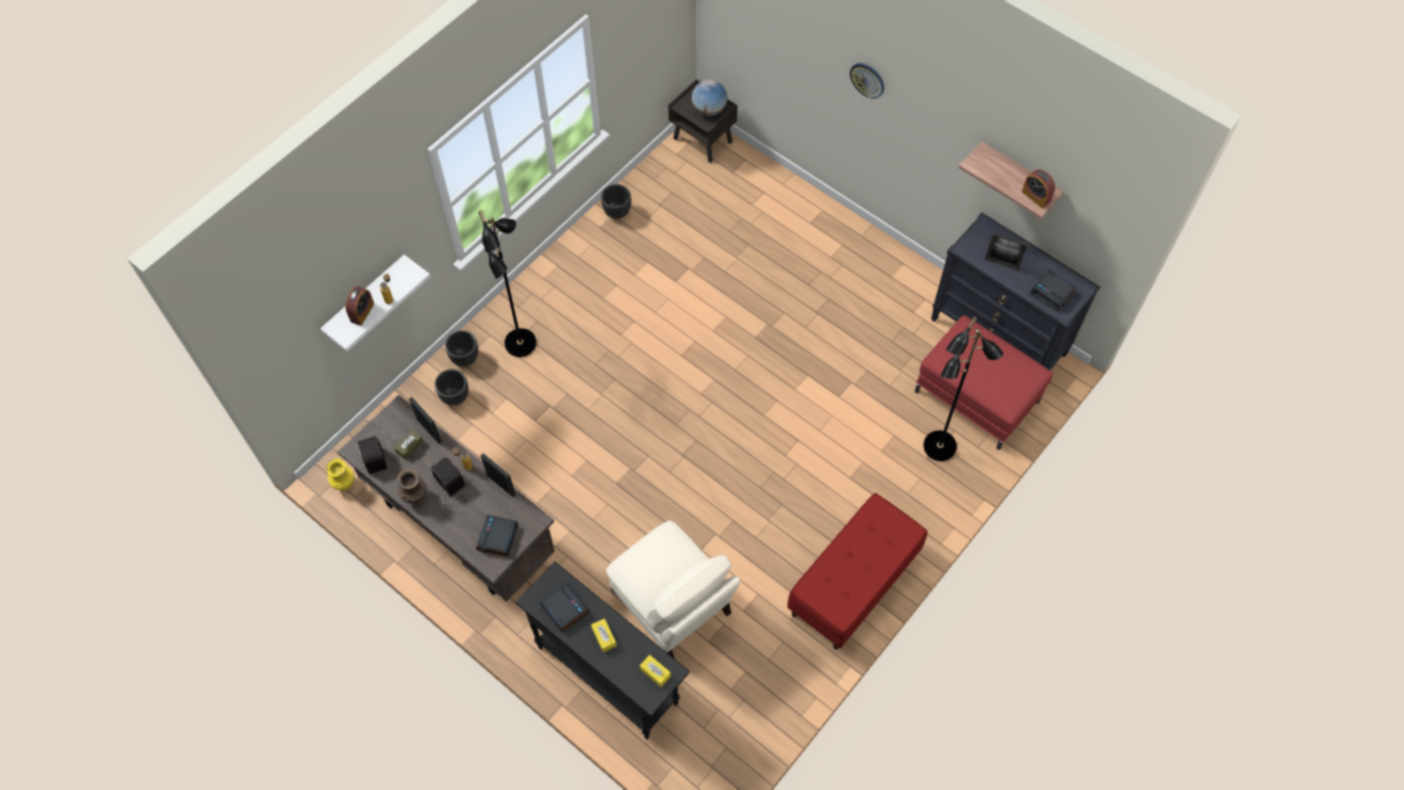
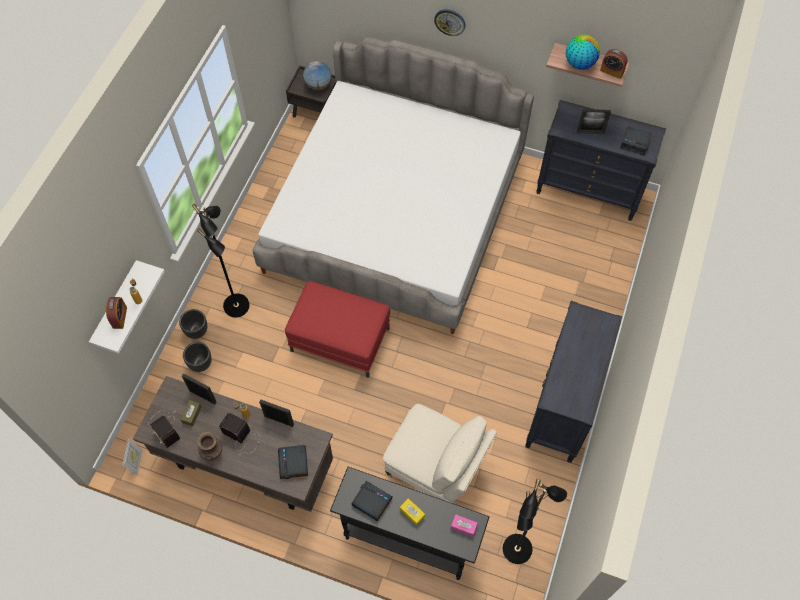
camera: 20 degrees left, 0 degrees up
(344, 484) = (137, 462): yellow vase -> picture frame
(617, 212) = (272, 183): black planter -> none
(655, 672) = (463, 527): yellow tissue box -> pink tissue box
(747, 292) = (395, 214): none -> bed
(853, 585) = (562, 406): red bench -> black dresser
(939, 447) = (581, 284): black floor lamp -> black floor lamp (517, 550)
(977, 396) = (592, 238): red ottoman -> red ottoman (340, 339)
(1000, 175) = (579, 64): none -> globe

